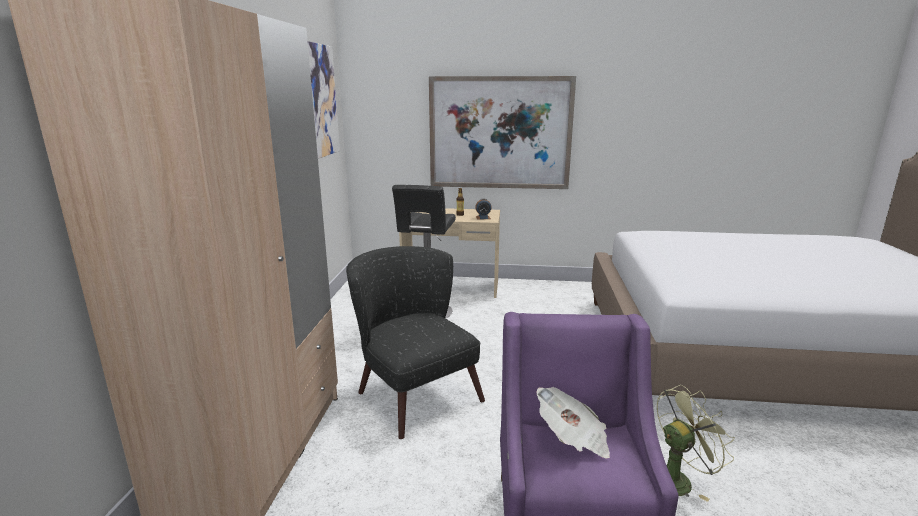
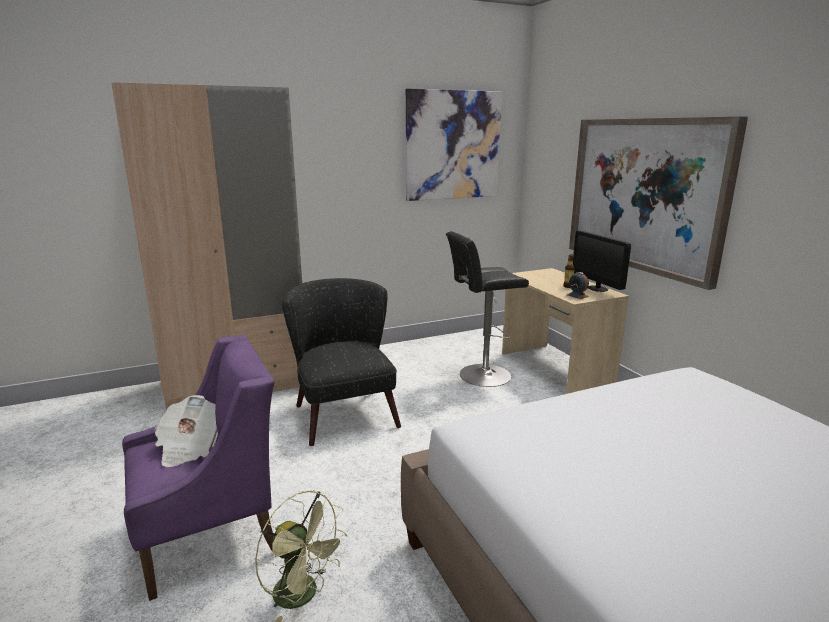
camera: 60 degrees right, 0 degrees up
(413, 391) = (343, 411): black armchair -> black armchair turned 45 degrees counterclockwise
(476, 211) = (597, 288): none -> monitor

